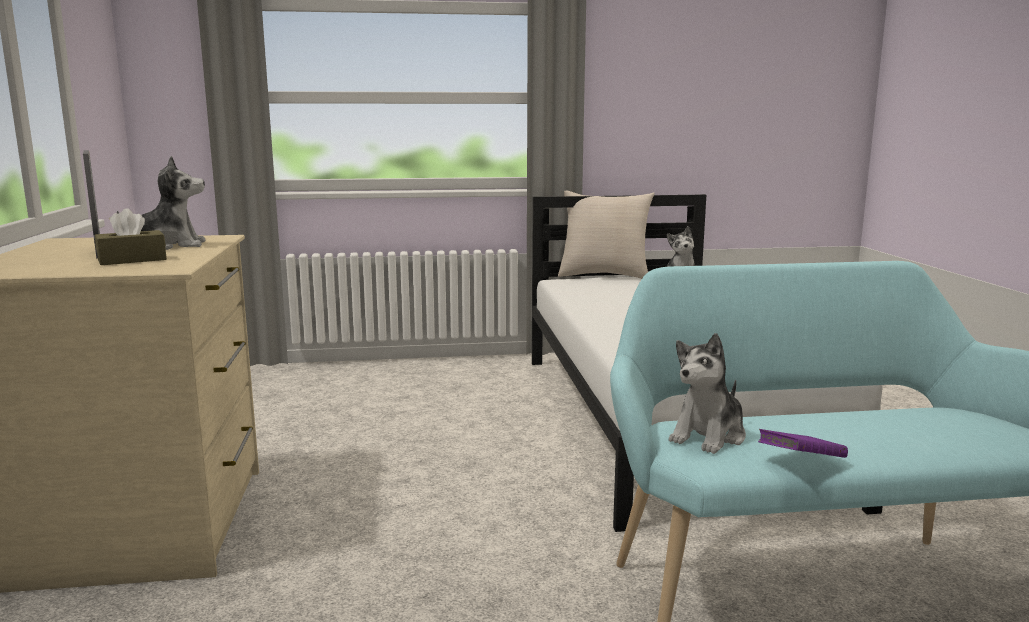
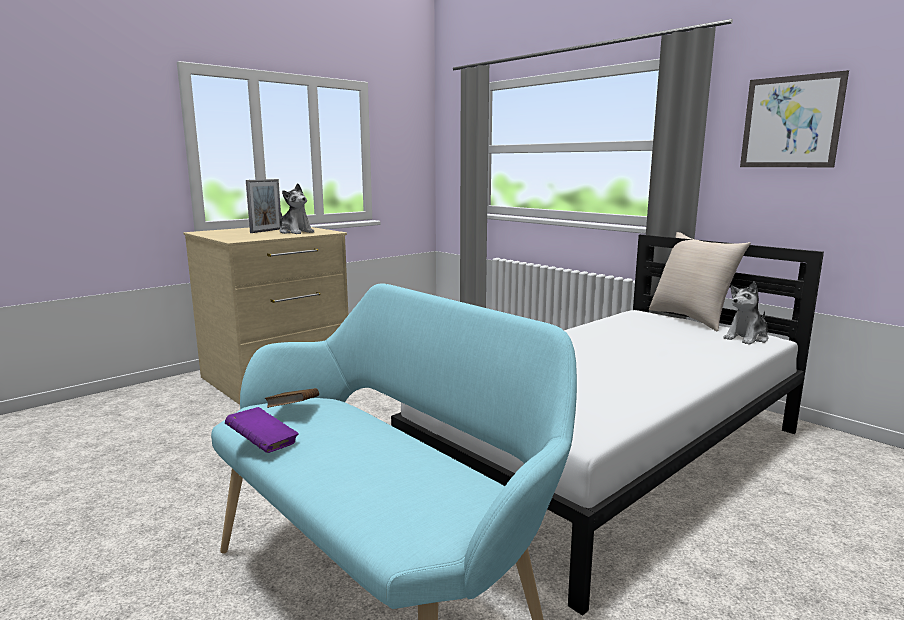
camera: 55 degrees right, 0 degrees up
(132, 260) = (250, 235): brown tissue box -> none
(649, 80) = (791, 122): none -> picture
(709, 436) = (293, 411): plush toy -> brown book

